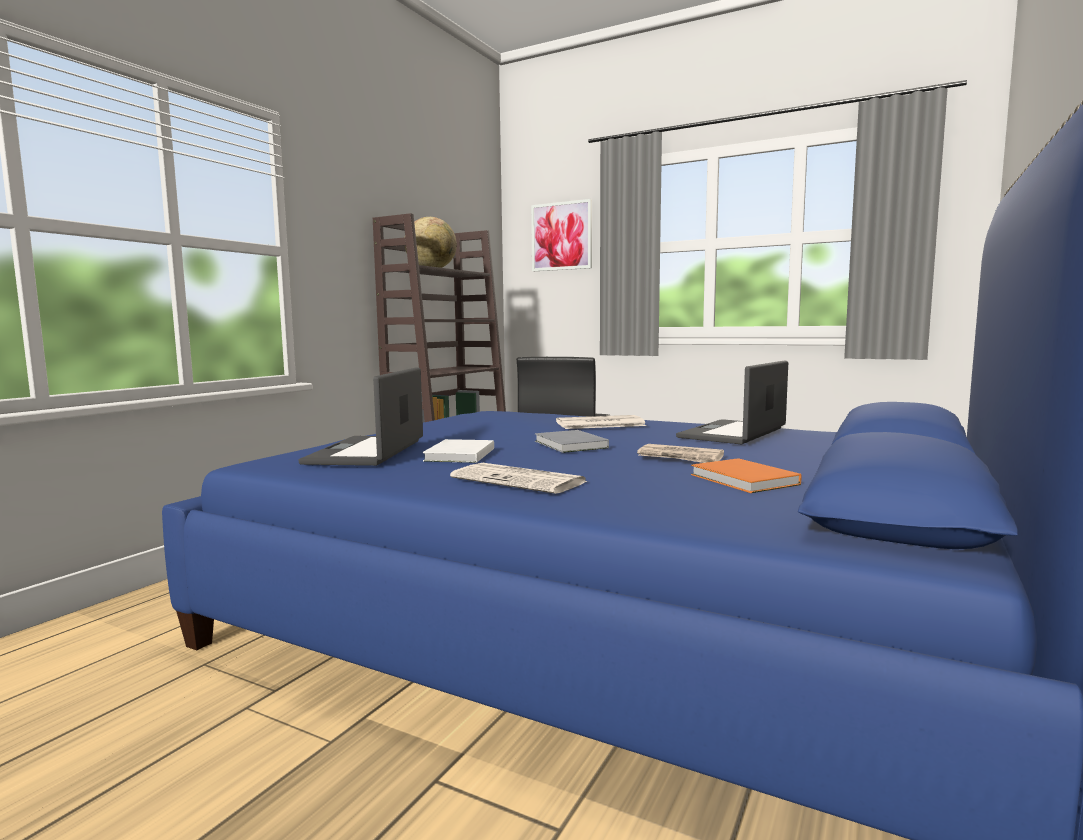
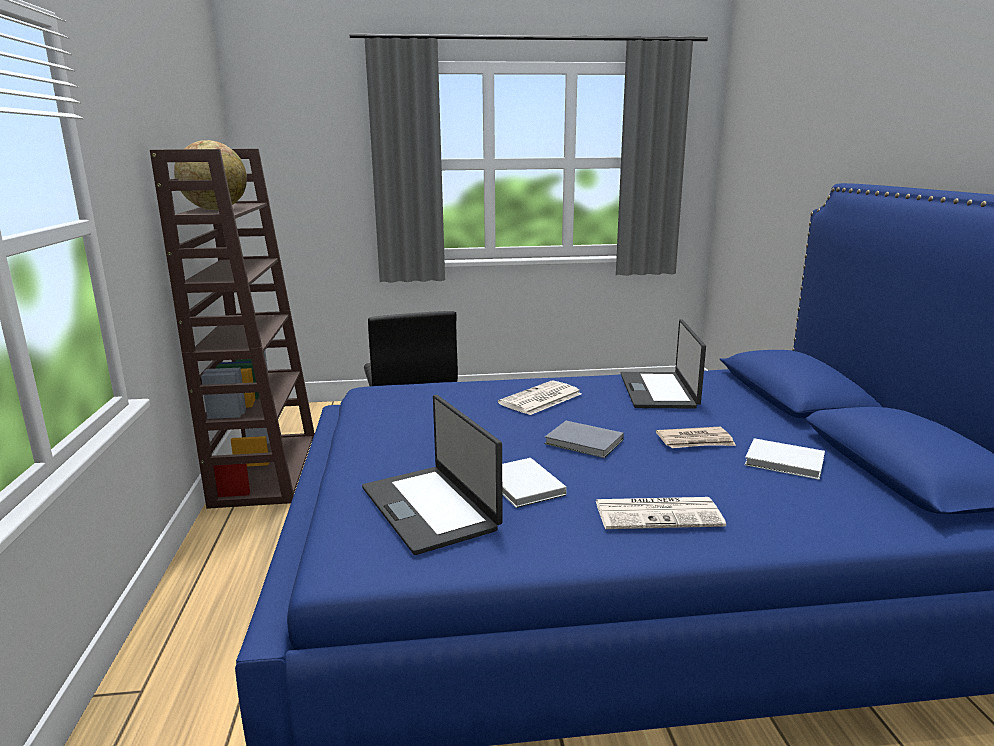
camera: 35 degrees left, 10 degrees up
(561, 236) = (314, 144): picture -> none
(744, 480) = (786, 462): orange book -> white book

